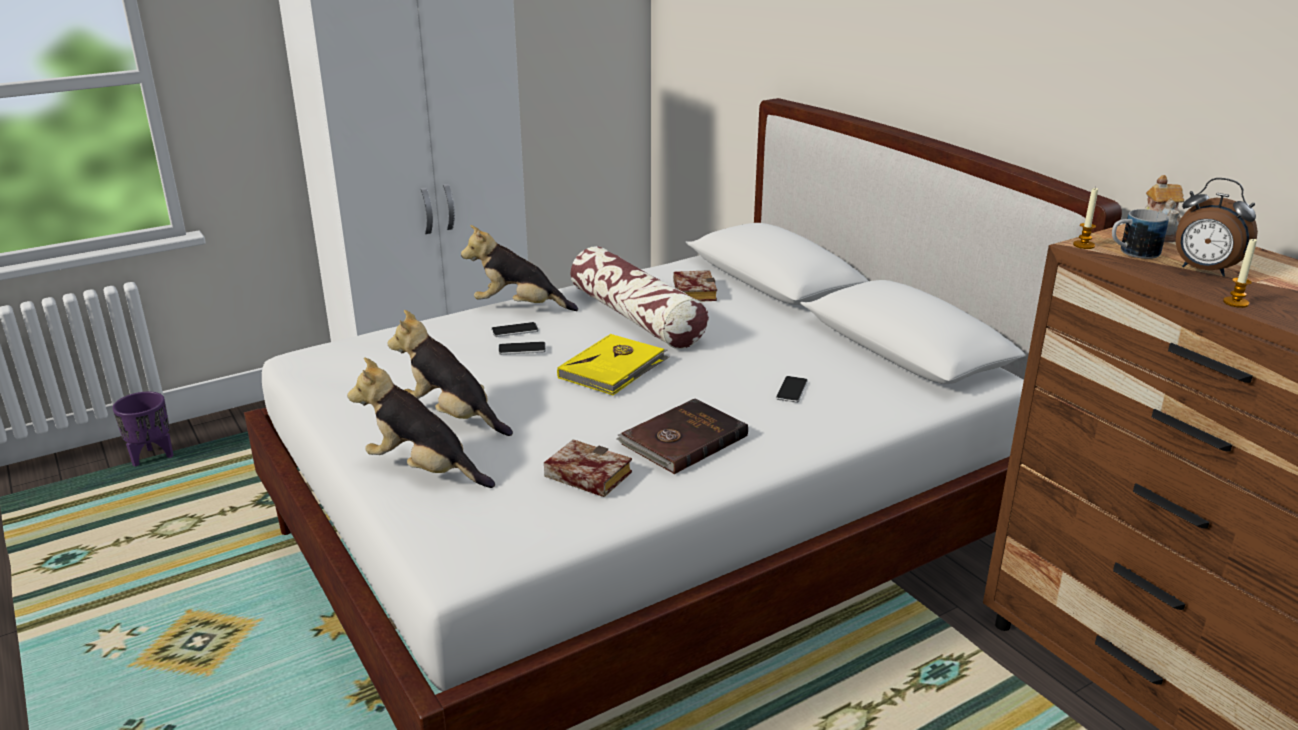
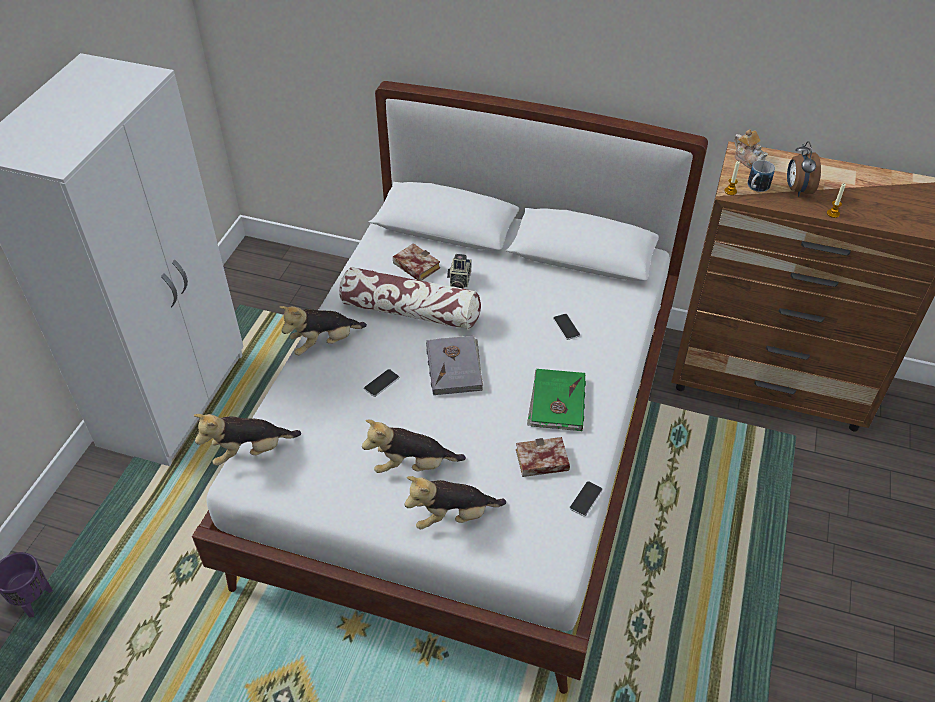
camera: 40 degrees left, 20 degrees up
(336, 343) = (250, 452): none -> plush toy
(515, 330) = (351, 368): phone -> phone (586, 499)
(614, 368) = (455, 367): yellow book -> grey book
(682, 440) = (556, 402): brown book -> green book
(722, 316) = (459, 281): none -> camera
(1203, 271) = (797, 190): alarm clock -> alarm clock turned 90 degrees clockwise

